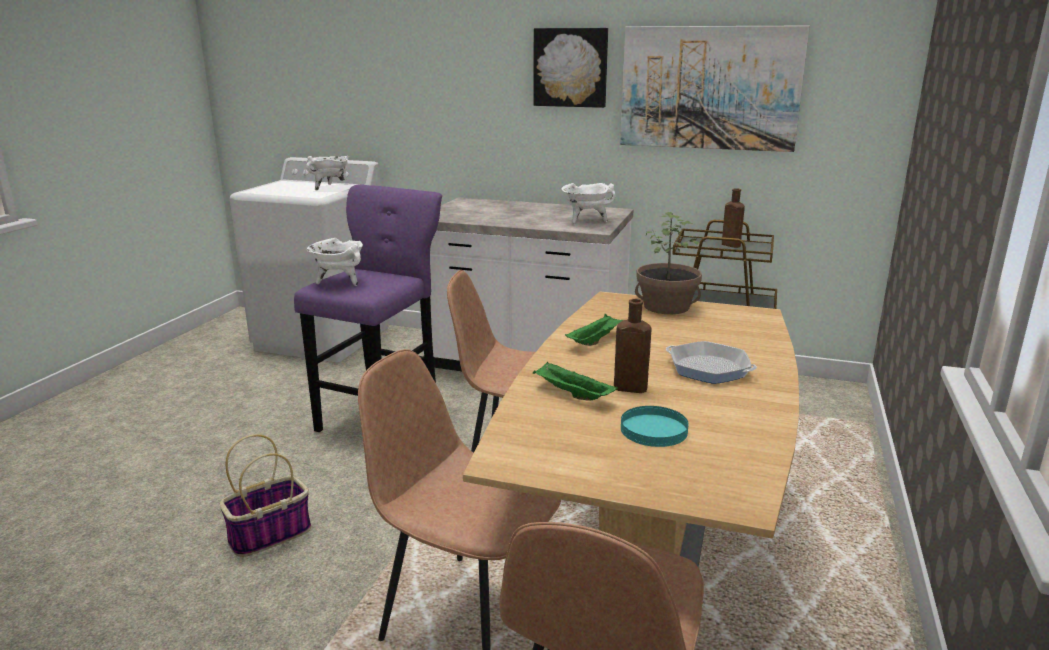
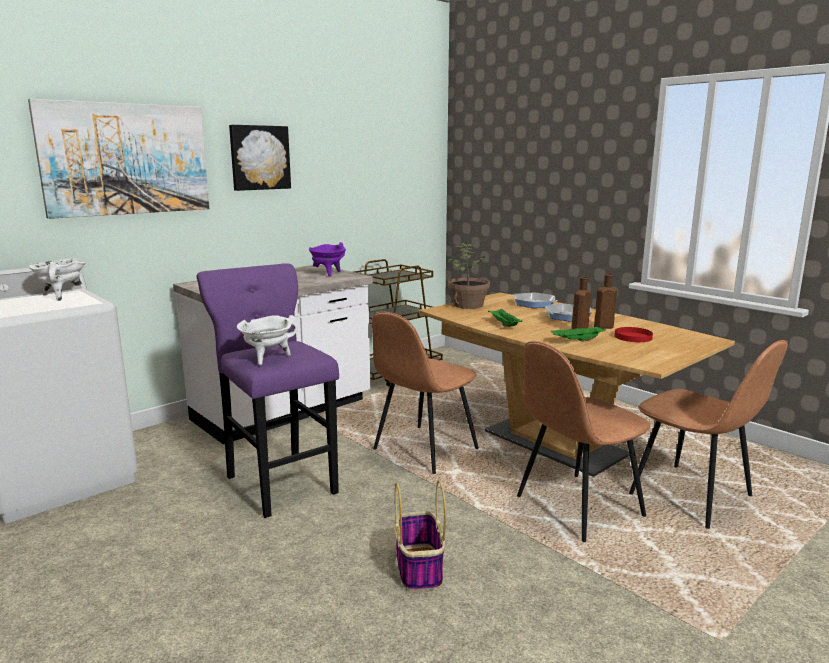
camera: 60 degrees left, 5 degrees down
(585, 220) = (328, 274): white cooking pot -> purple cooking pot
(654, 430) = (633, 337): turquoise plate -> red plate
(709, 88) = (352, 170): picture -> picture (126, 159)
(729, 245) = (389, 275): brown bottle -> brown bottle (602, 327)
(747, 338) = (534, 304): none -> frying pan

